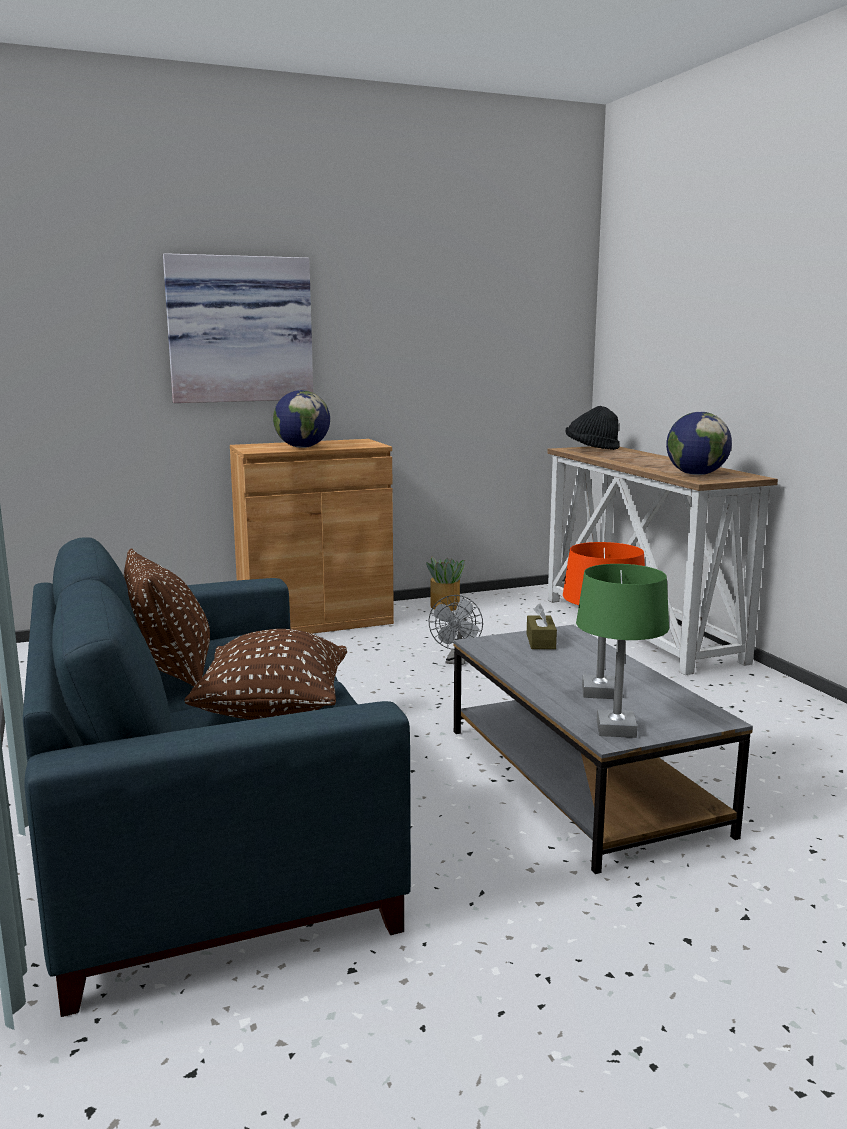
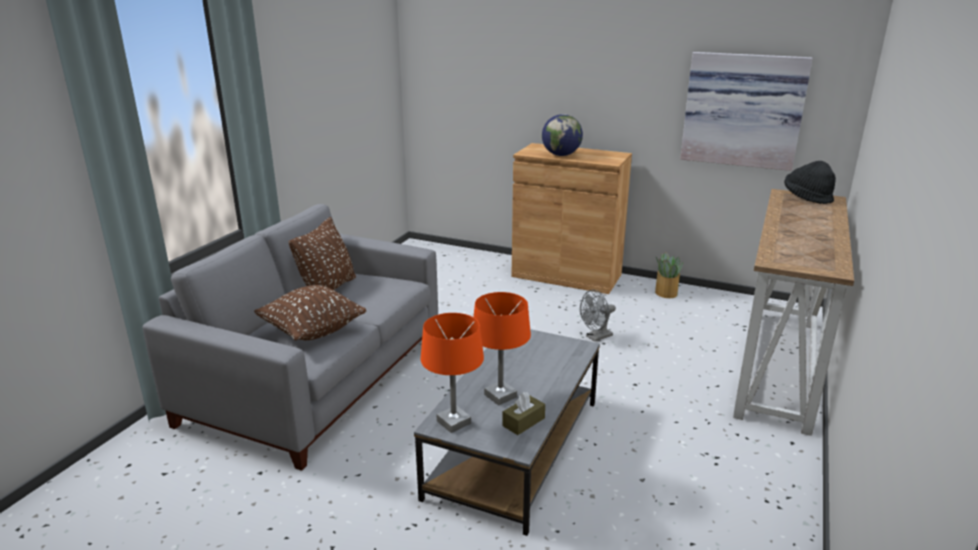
camera: 45 degrees right, 10 degrees up
(205, 831) = (318, 378): blue sofa -> grey sofa
(239, 329) = (546, 63): picture -> picture (743, 110)
(540, 641) = (550, 347): brown tissue box -> brown tissue box (523, 422)
(616, 729) = (454, 422): green table lamp -> orange table lamp
(696, 474) = (790, 253): globe -> none

